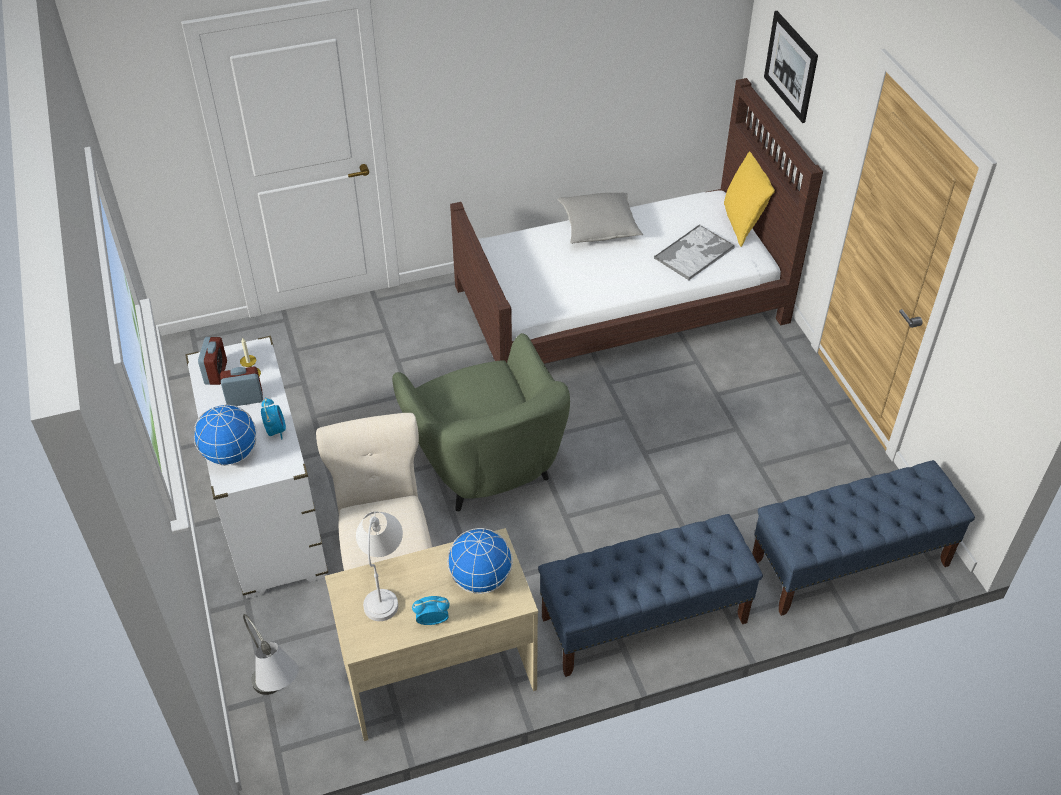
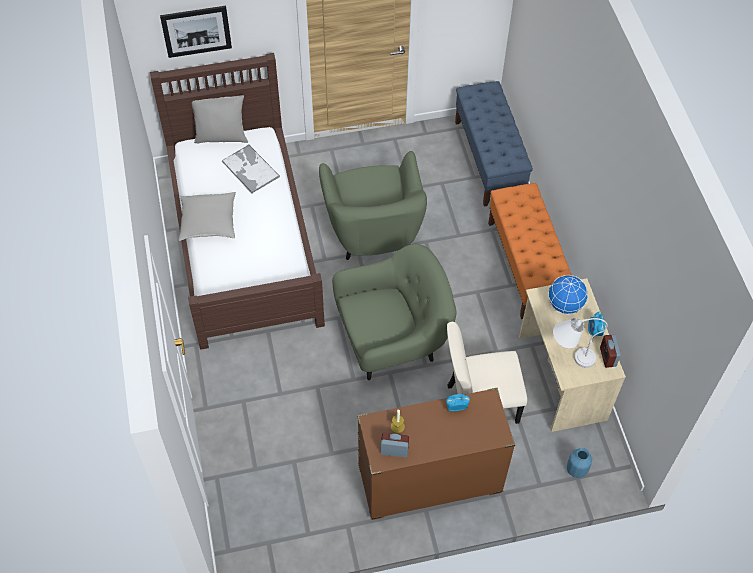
camera: 85 degrees left, 10 degrees up
(230, 454) = (477, 436): globe -> none
(244, 399) = (423, 429): alarm clock -> alarm clock (608, 357)
(270, 517) = (429, 480): white dresser -> brown dresser
(278, 696) = (576, 470): grey table lamp -> blue vase
(643, 620) = (525, 266): blue bench -> orange bench
(667, 429) = (373, 231): none -> green armchair
(742, 223) = (221, 137): yellow pillow -> grey pillow

